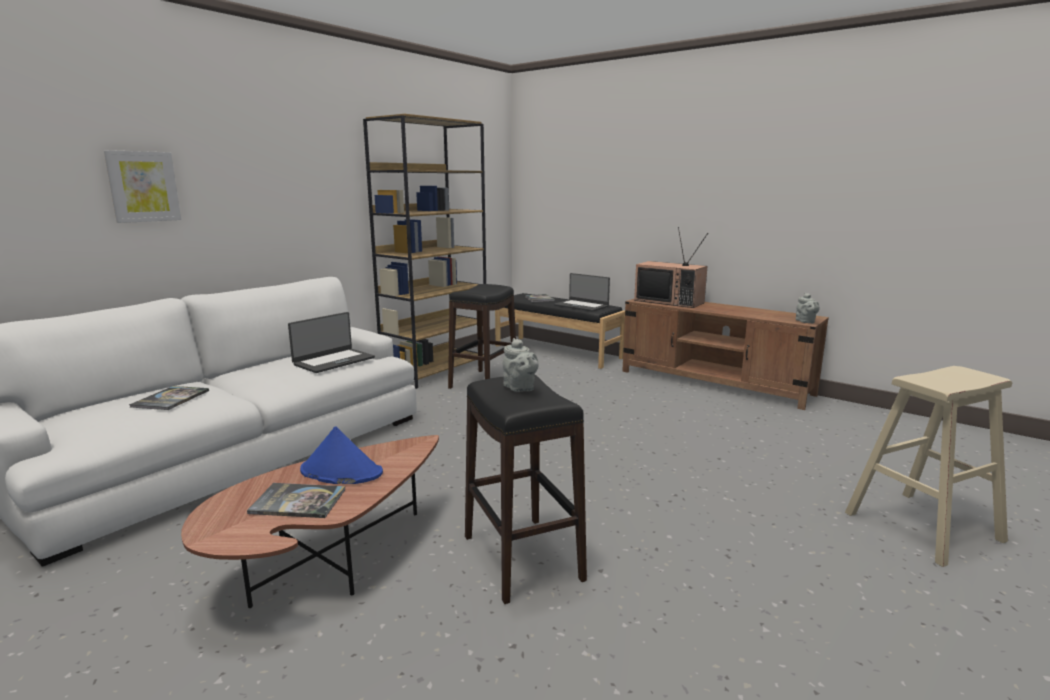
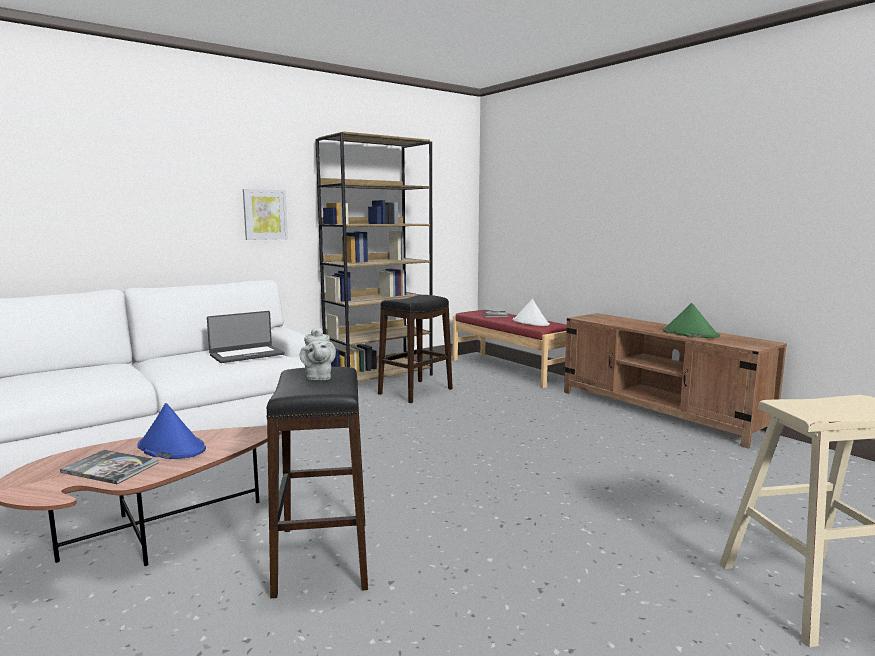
camera: 15 degrees right, 5 degrees down
(143, 186) = (103, 194): picture -> picture (265, 214)
(171, 399) = (85, 374): book -> none
(557, 351) = (510, 369): black bench -> red bench
(581, 306) = (531, 322): laptop -> white hat
(670, 301) = (614, 320): television -> none
(746, 312) = (690, 334): none -> green hat
(805, 322) = (751, 346): grey teapot -> none

